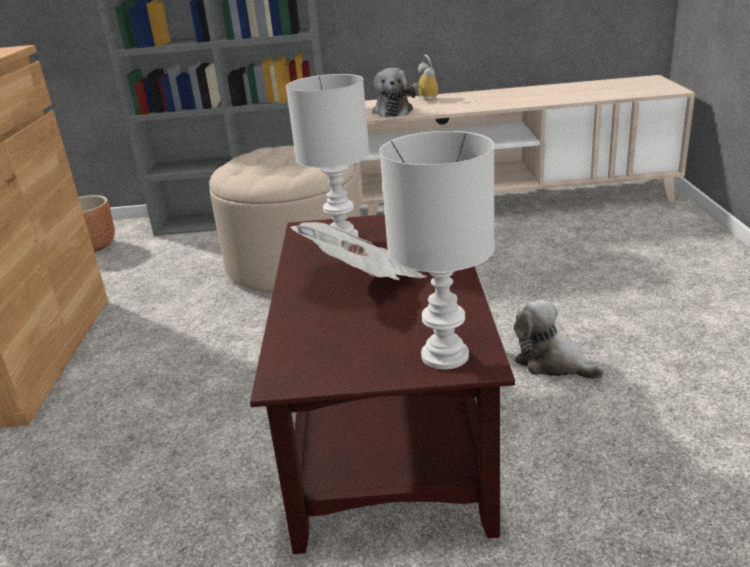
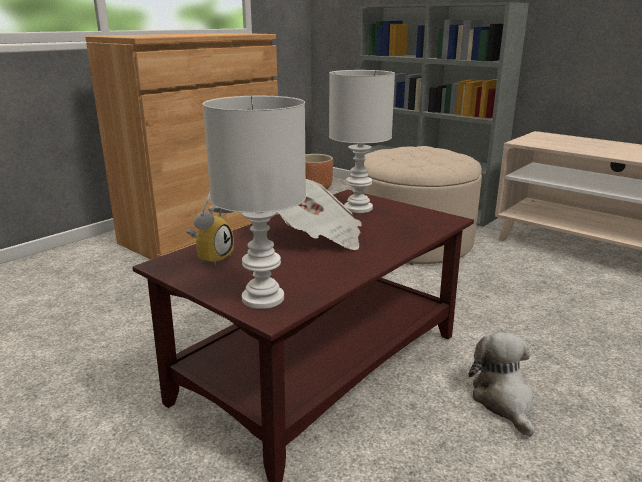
camera: 40 degrees right, 5 degrees down
(392, 110) = (553, 143): plush toy -> none
(424, 99) = (598, 142): alarm clock -> alarm clock (211, 257)

